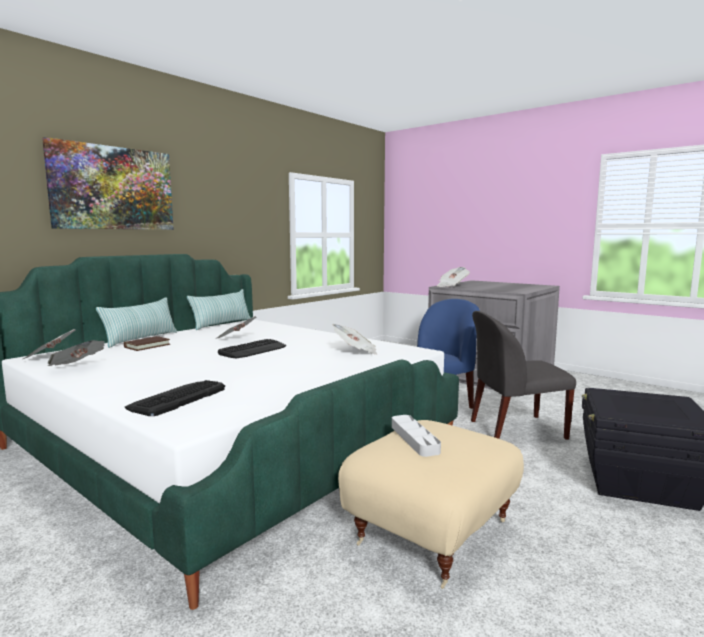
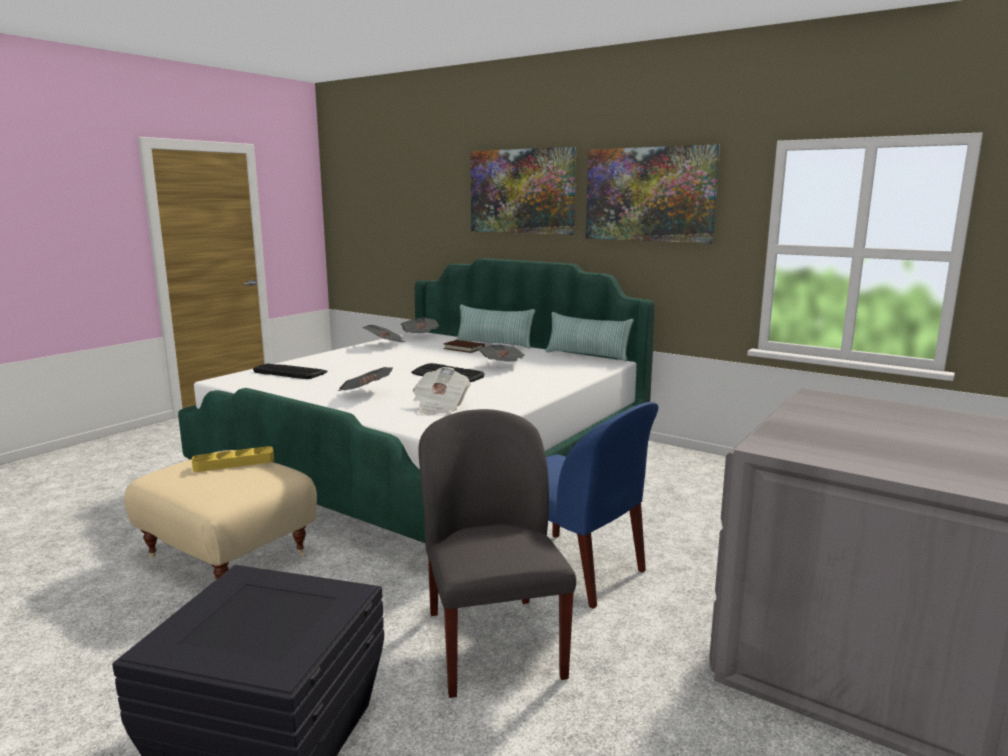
camera: 85 degrees right, 5 degrees up
(226, 199) = (649, 194): none -> picture
(414, 439) = (234, 463): grey tray -> yellow tray
(451, 286) = (843, 402): newspaper -> newspaper (366, 394)

